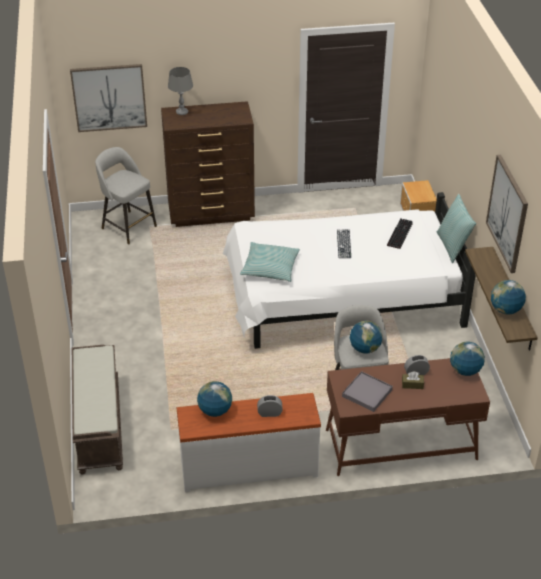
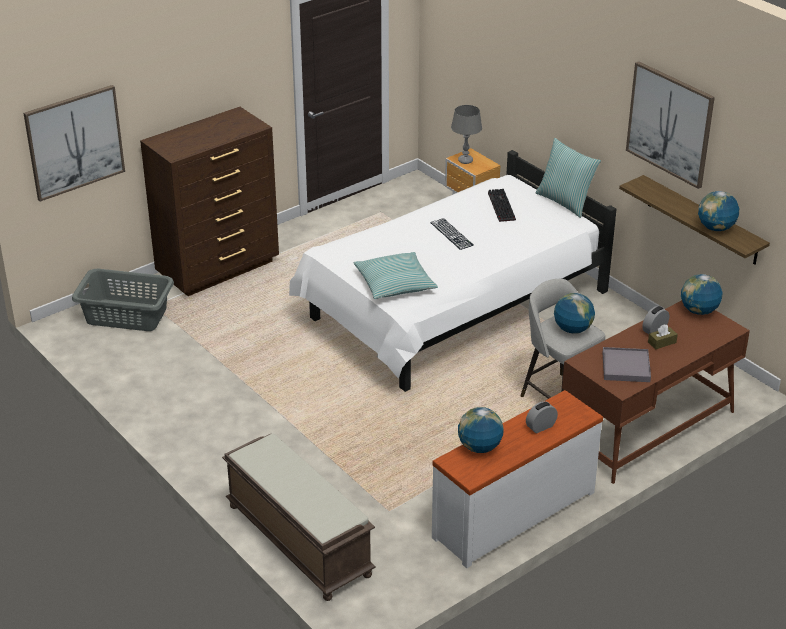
camera: 30 degrees left, 5 degrees down
(128, 226) = (126, 315): grey stool -> grey laundry basket
(182, 112) = (172, 138): grey table lamp -> grey table lamp (465, 161)

